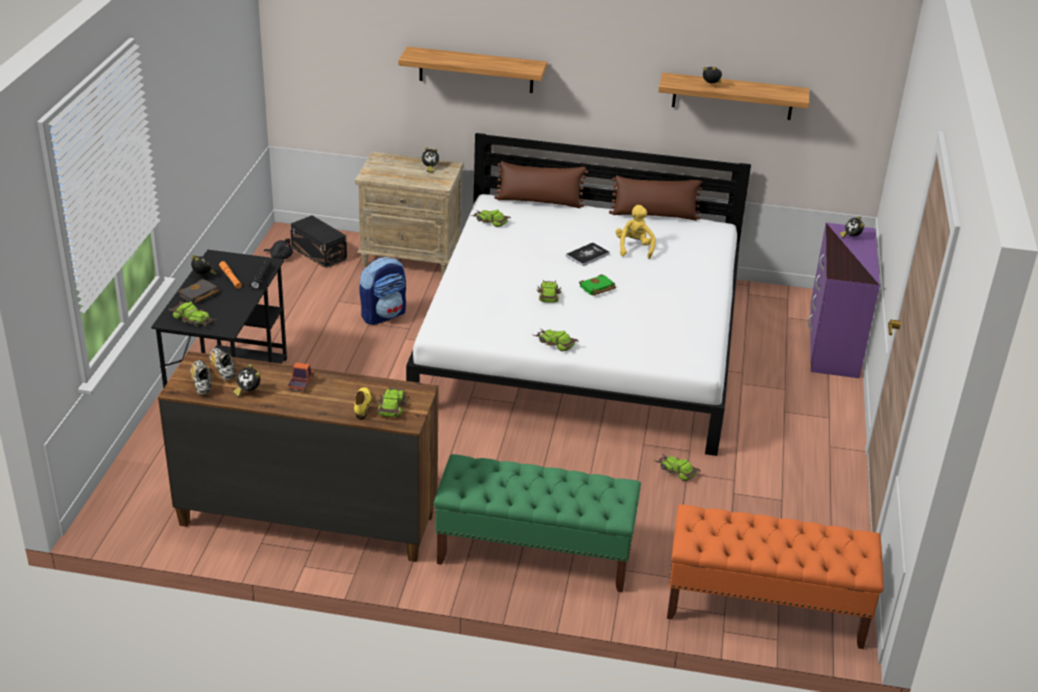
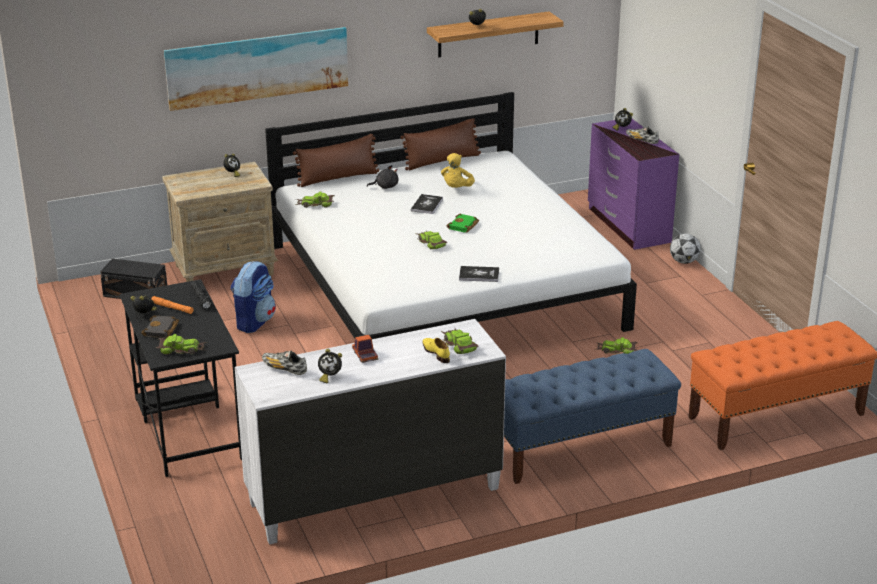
camera: 30 degrees left, 5 degrees down
(201, 382) = (280, 385): shoe -> shoe (641, 140)
(280, 257) = (102, 307): black plush toy -> black plush toy (385, 186)
(306, 519) = (373, 495): brown dresser -> white dresser
(476, 70) = (257, 67): shelf -> picture
(534, 554) = (580, 447): green bench -> blue bench
(554, 343) = (479, 275): toy car -> book
(634, 248) = (457, 189): yellow plush toy -> yellow plush toy turned 135 degrees counterclockwise
(849, 403) = (683, 261): none -> football

